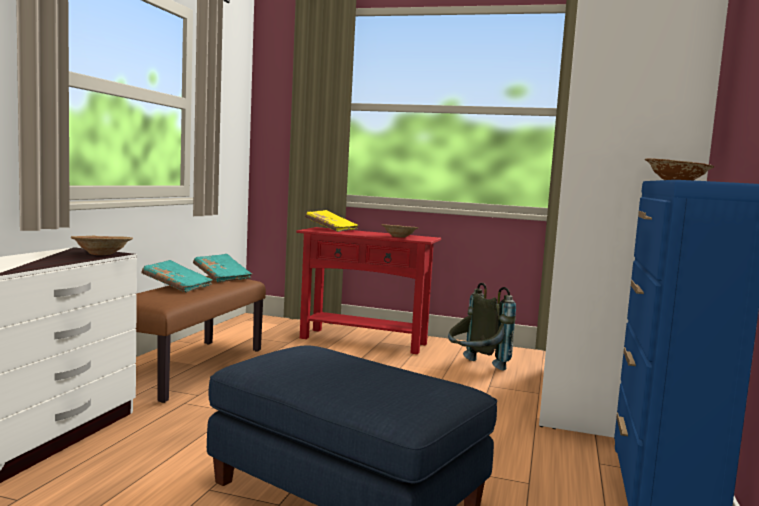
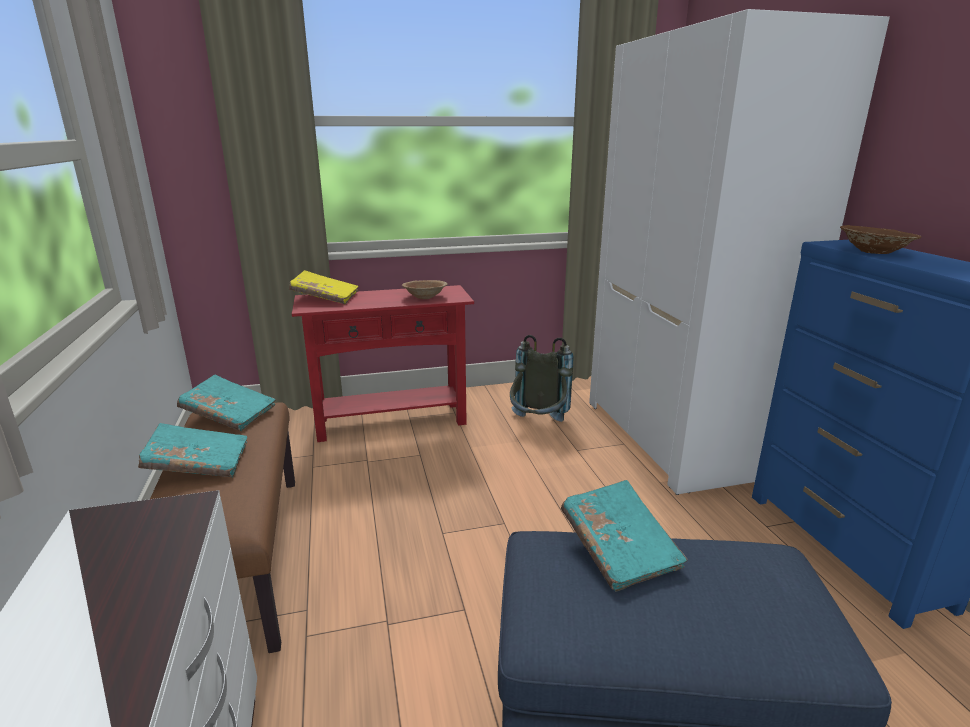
camera: 30 degrees left, 15 degrees up
(102, 254) = (168, 520): brown bowl -> none
(351, 357) = (619, 548): none -> turquoise book

